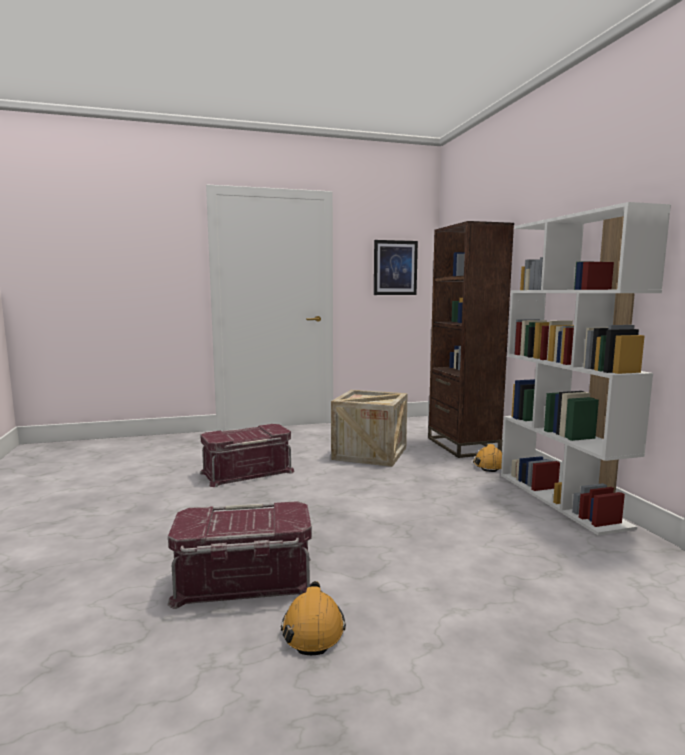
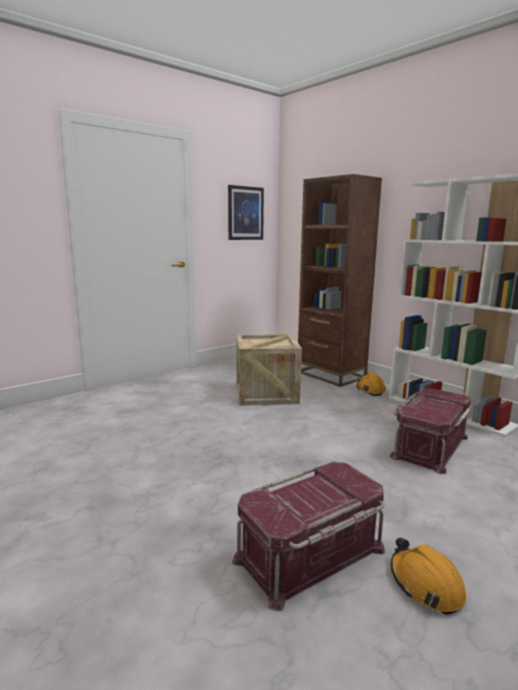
camera: 25 degrees left, 5 degrees up
(247, 472) = (173, 433): red storage box -> red storage box (429, 446)

